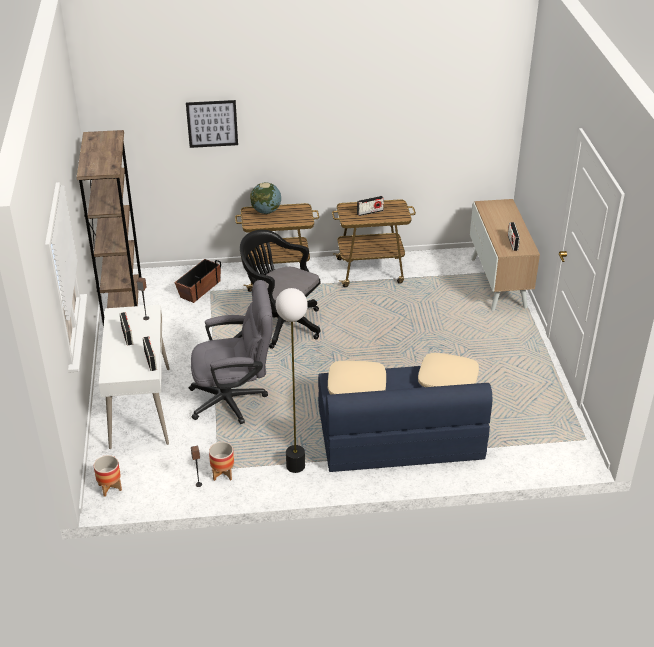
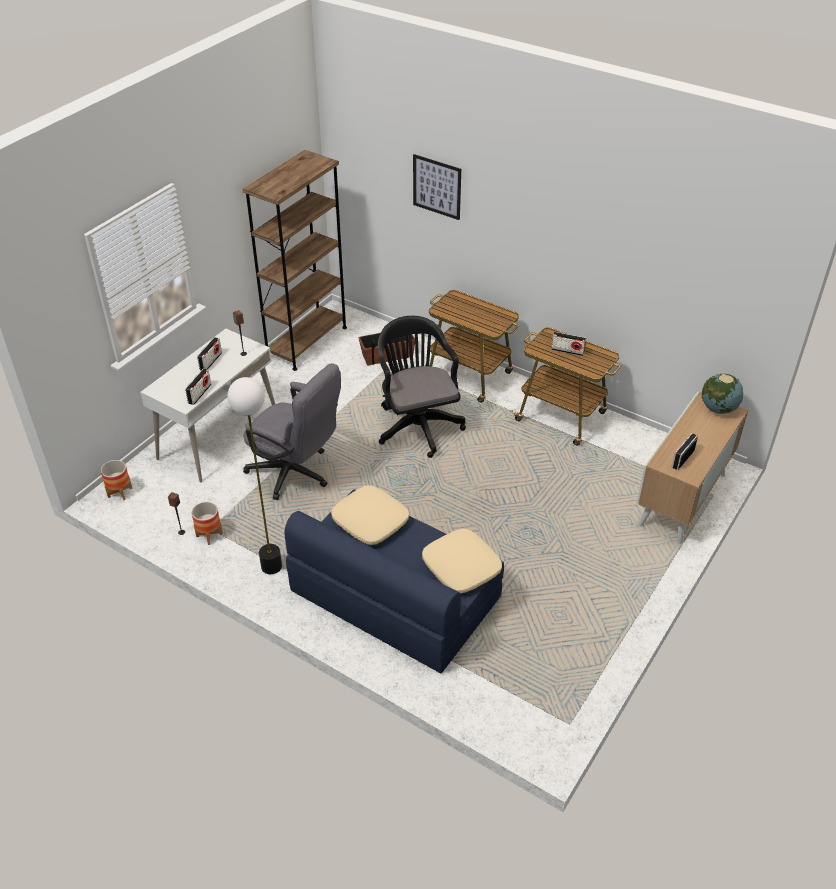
camera: 40 degrees right, 5 degrees up
(266, 211) = (469, 303): globe -> globe (718, 409)

